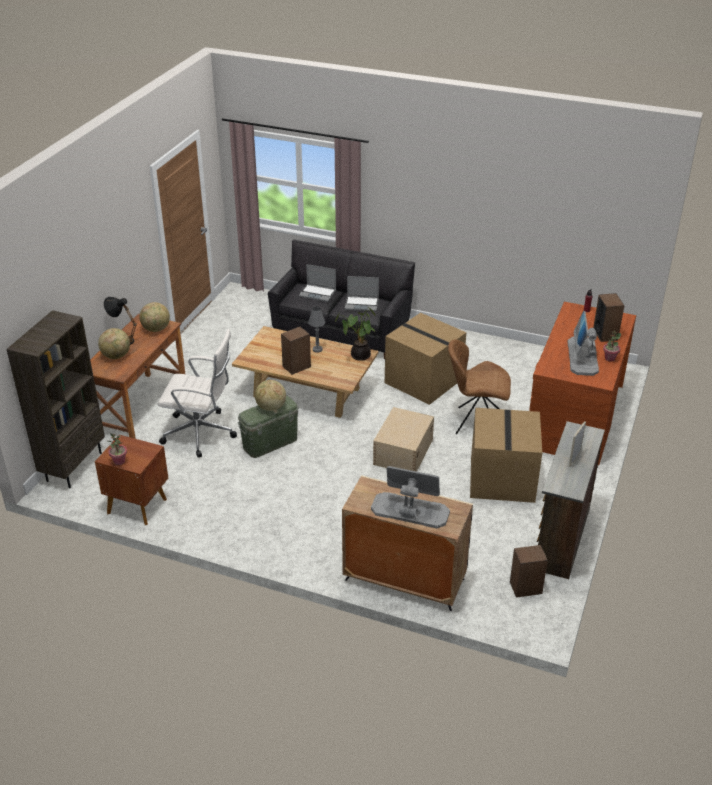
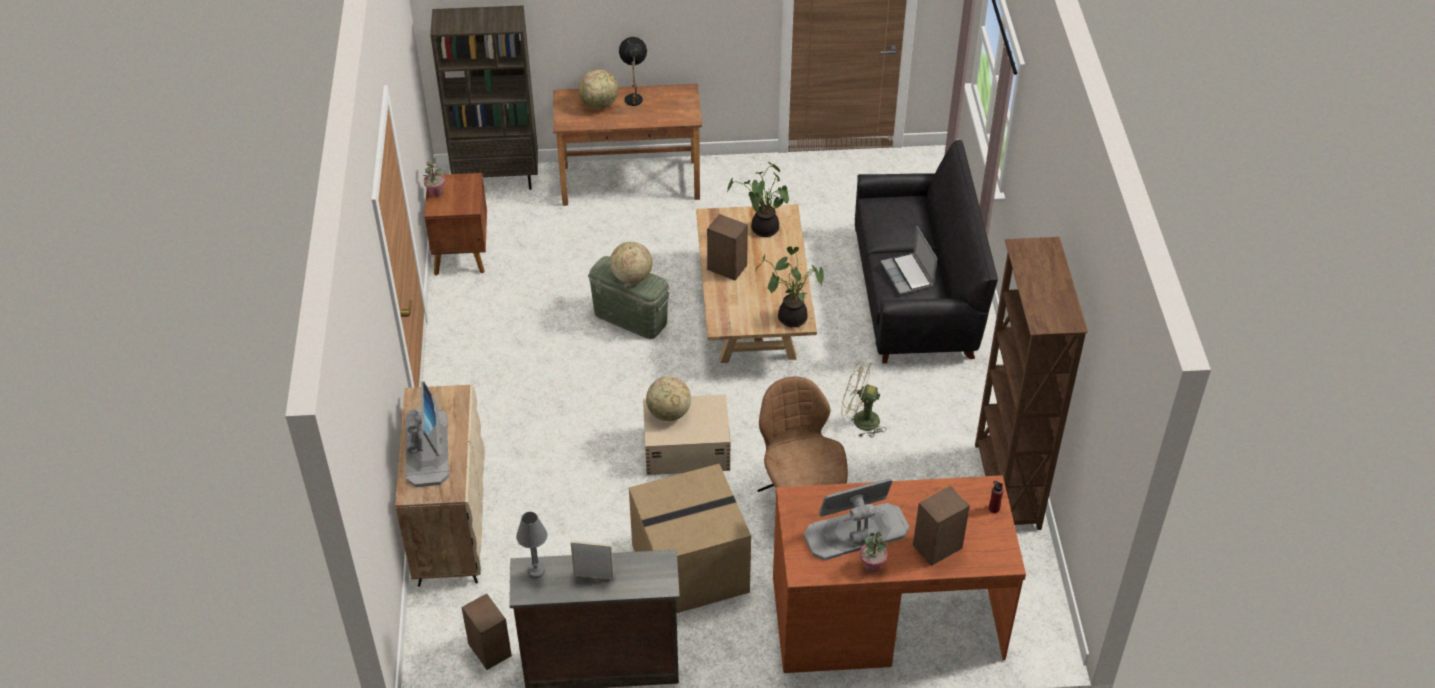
camera: 65 degrees right, 10 degrees up
(156, 329) = (673, 111): globe -> globe (669, 413)
(201, 433) = (612, 252): white office chair -> none
(274, 344) = (762, 229): none -> potted plant
(317, 349) = (778, 272): grey table lamp -> grey table lamp (536, 571)
(318, 293) = (902, 223): laptop -> none
(425, 380) = (859, 420): cardboard box -> beige fan
(505, 349) = (1006, 487): none -> brown bookcase

